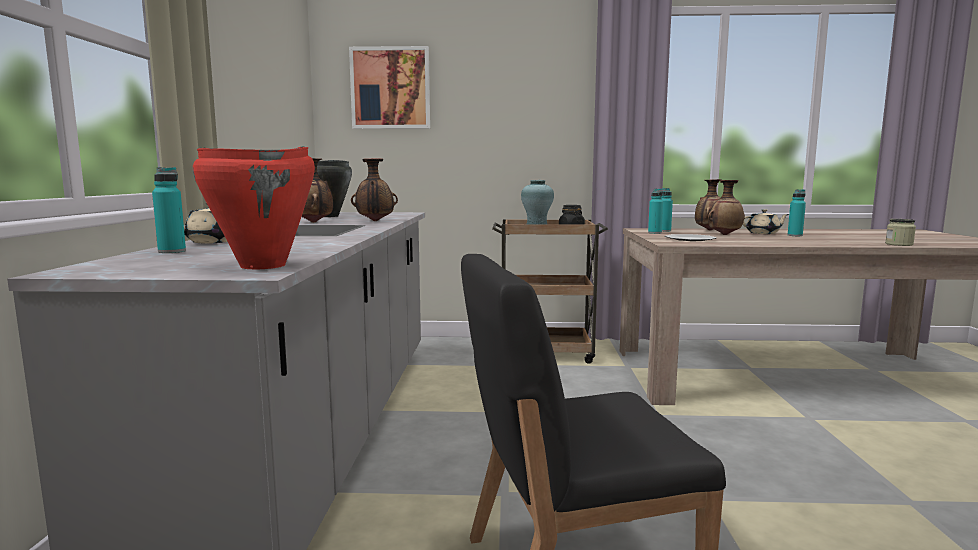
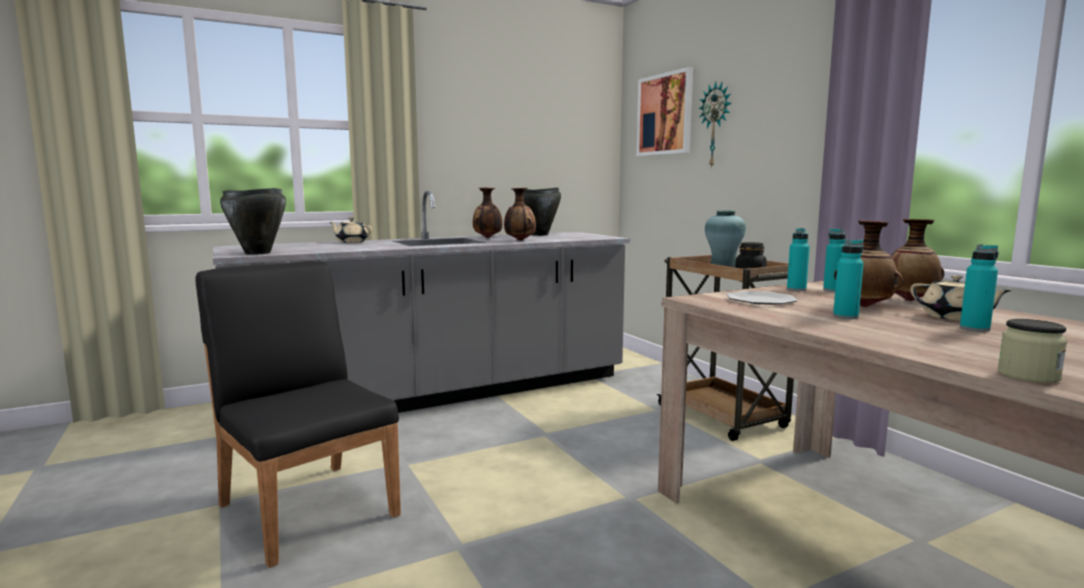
camera: 60 degrees right, 0 degrees up
(172, 251) = (305, 244): turquoise bottle -> turquoise bottle (845, 317)
(264, 266) = (257, 253): red cooking pot -> black cooking pot
(464, 105) = (716, 125): none -> wall clock

